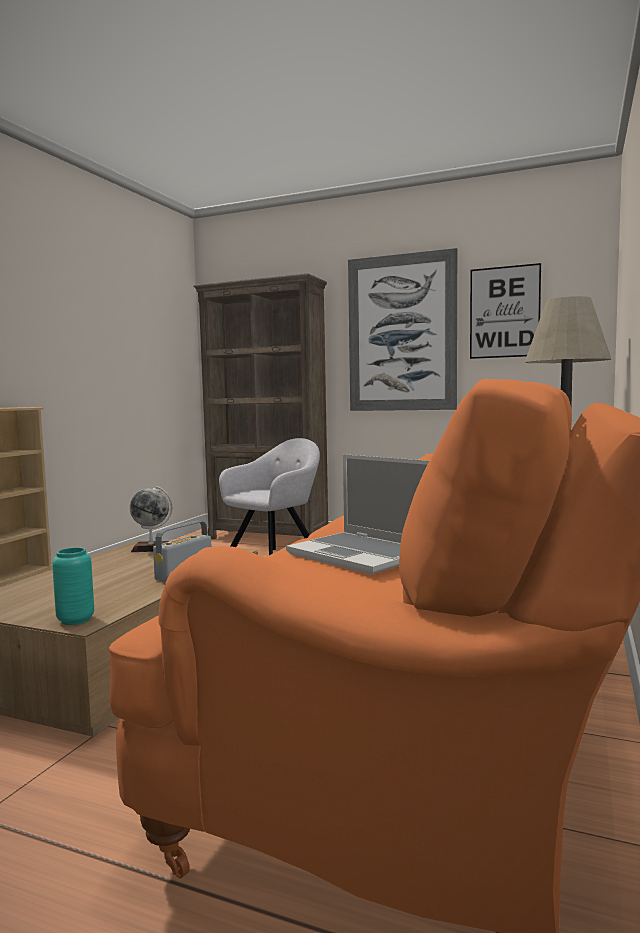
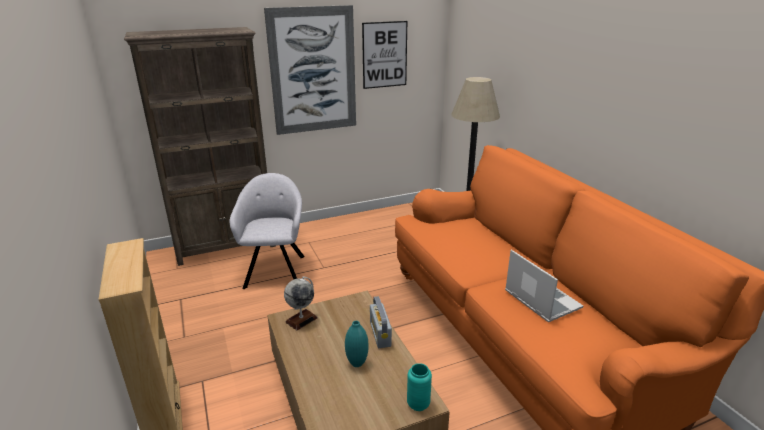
camera: 45 degrees left, 20 degrees up
(112, 581) = (357, 363): none -> turquoise vase
(361, 555) = (540, 299): laptop -> laptop turned 120 degrees counterclockwise

